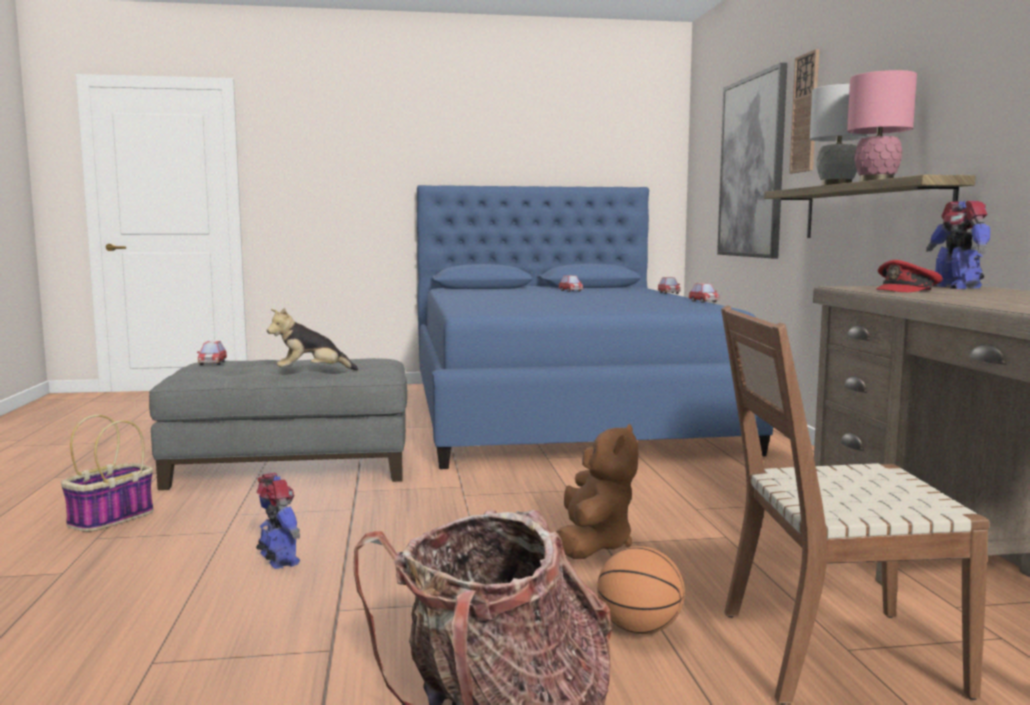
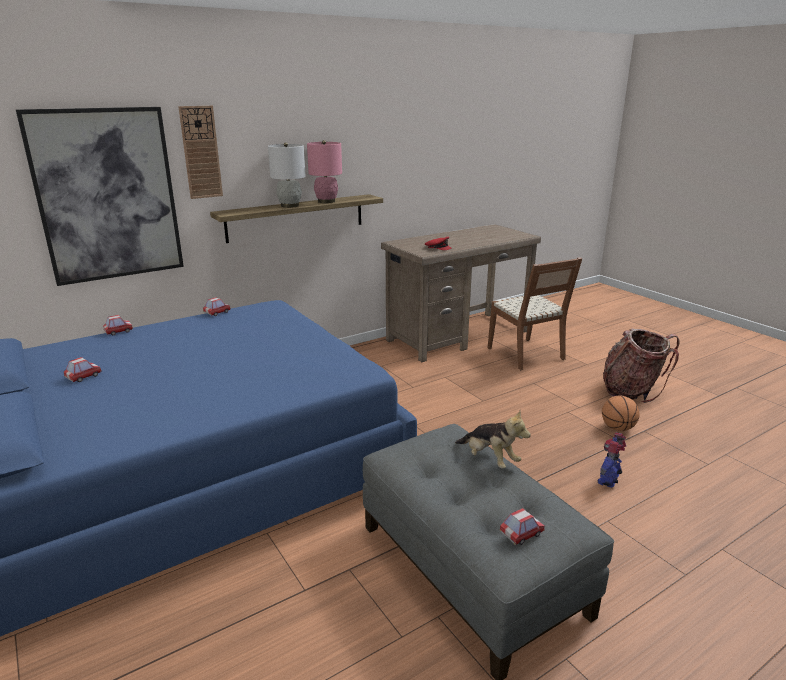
camera: 115 degrees left, 15 degrees up
(110, 519) = (662, 595): basket -> none
(593, 544) = (487, 403): brown plush toy -> none
(639, 630) = (550, 382): basketball -> basketball (617, 428)
(956, 287) = (406, 243): toy robot -> none

